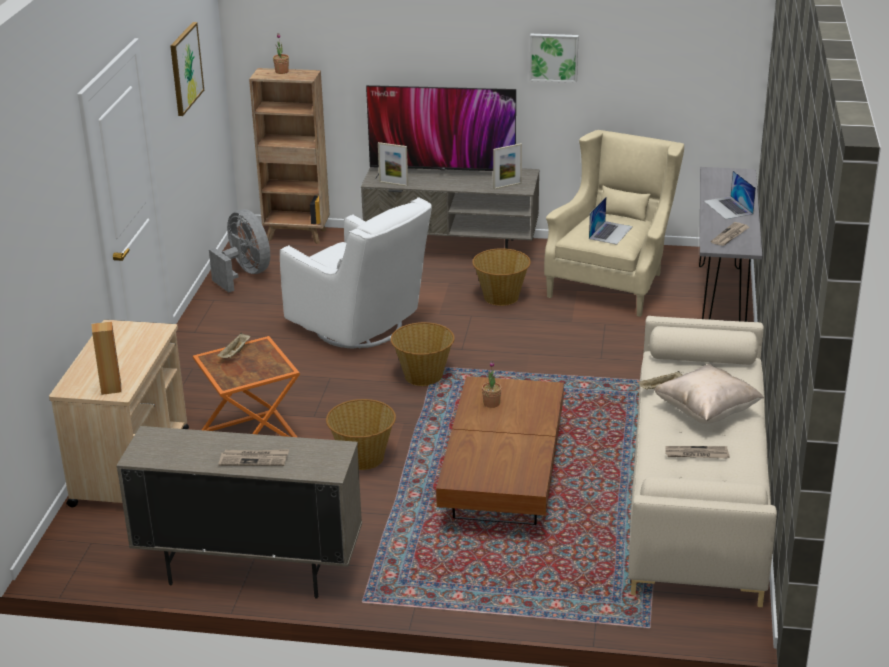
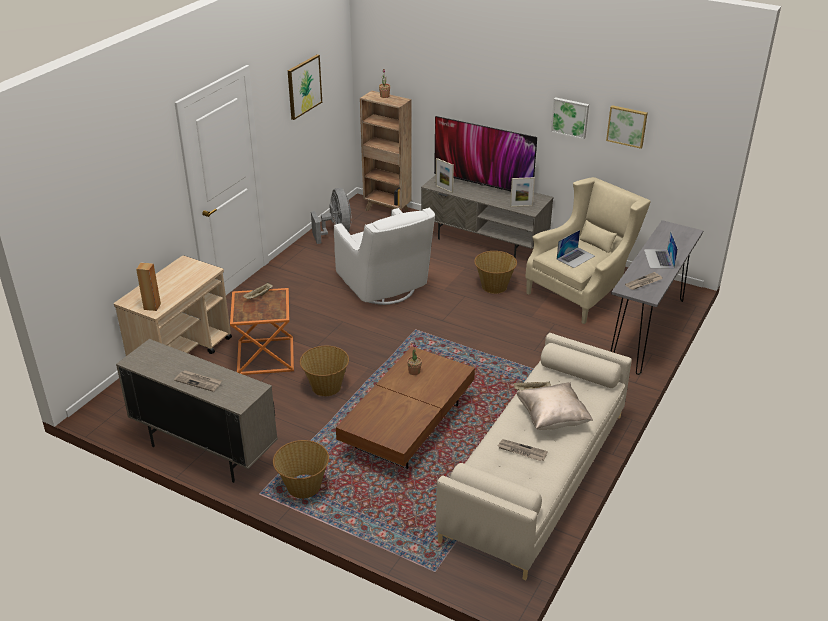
camera: 20 degrees right, 5 degrees up
(423, 376) = (403, 335): basket -> basket (303, 487)
(632, 55) = (627, 126): none -> picture

